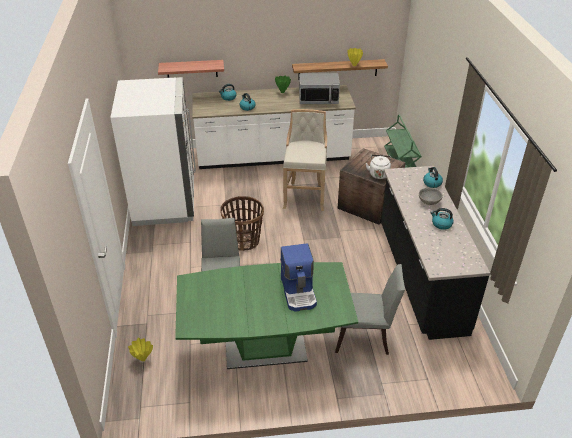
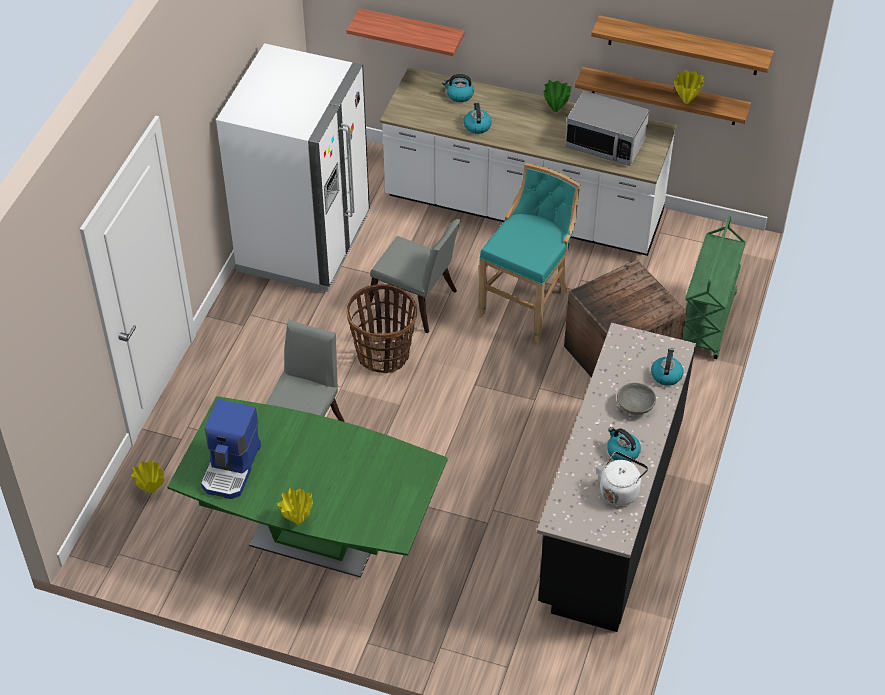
camera: 25 degrees right, 10 degrees up
(276, 327) = (298, 520): none -> yellow vase
(299, 292) = (358, 481): coffee machine -> coffee machine (232, 468)
(305, 195) = (527, 303): beige stool -> turquoise stool
(346, 34) = (683, 46): none -> shelf
(365, 336) = (463, 573): grey chair -> grey chair (416, 303)
(378, 174) = (625, 319): white kettle -> white kettle (620, 490)

